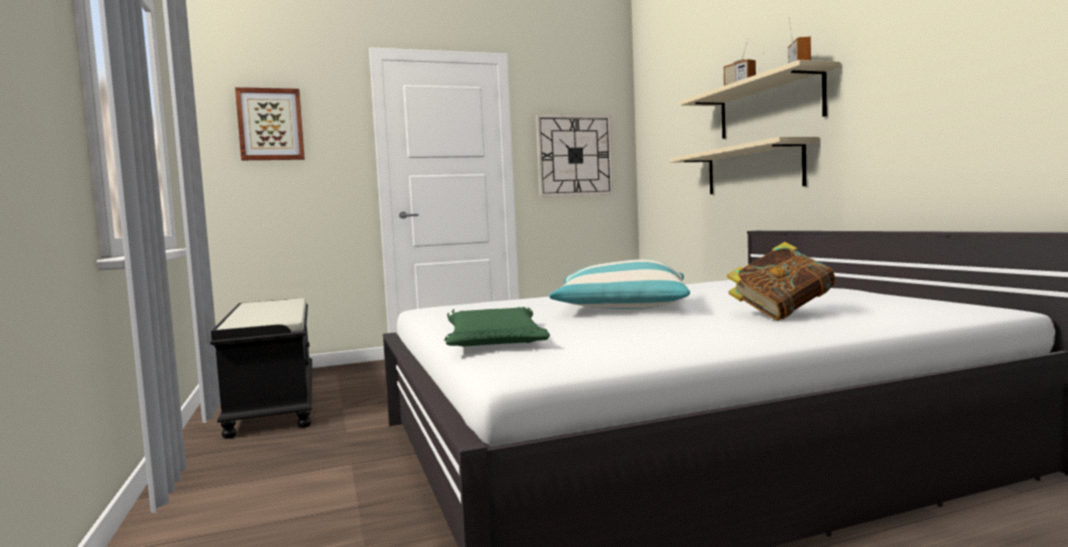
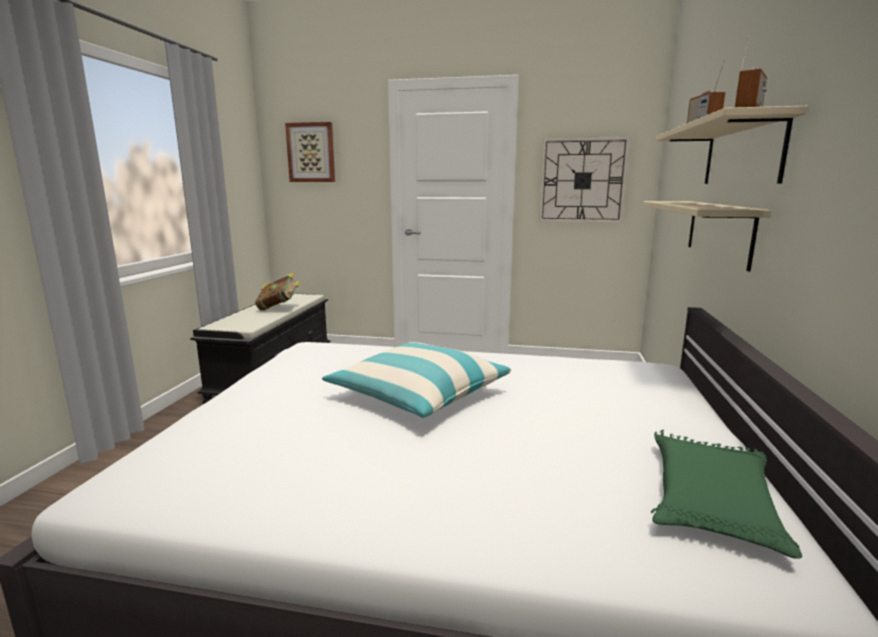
camera: 30 degrees right, 10 degrees up
(494, 338) = (218, 421): green pillow -> green pillow (711, 498)
(781, 315) = (504, 473): book -> book (279, 308)

